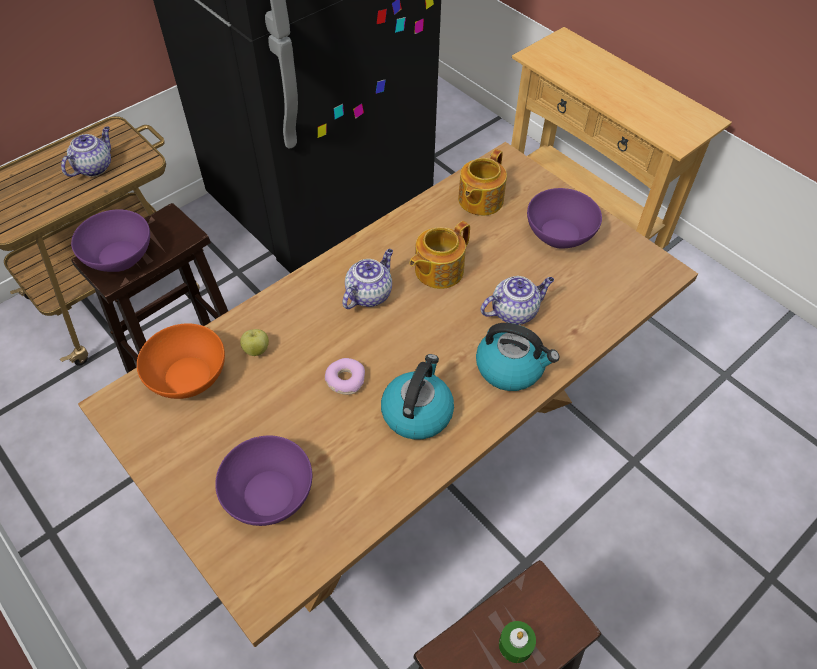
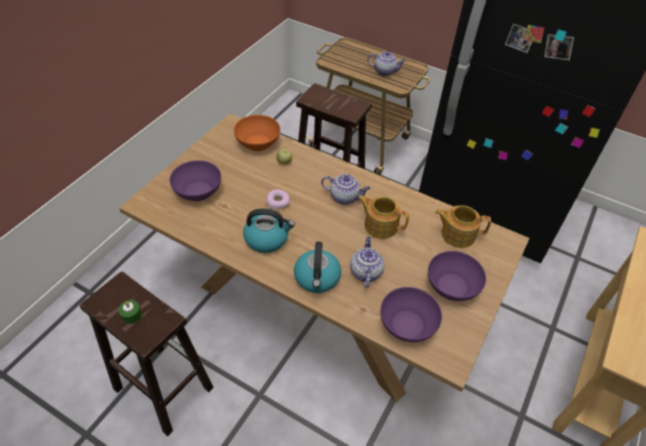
camera: 70 degrees right, 5 degrees down
(119, 256) = (324, 97): purple bowl -> purple bowl (408, 325)
(514, 311) = (365, 272): teapot -> teapot turned 135 degrees counterclockwise

